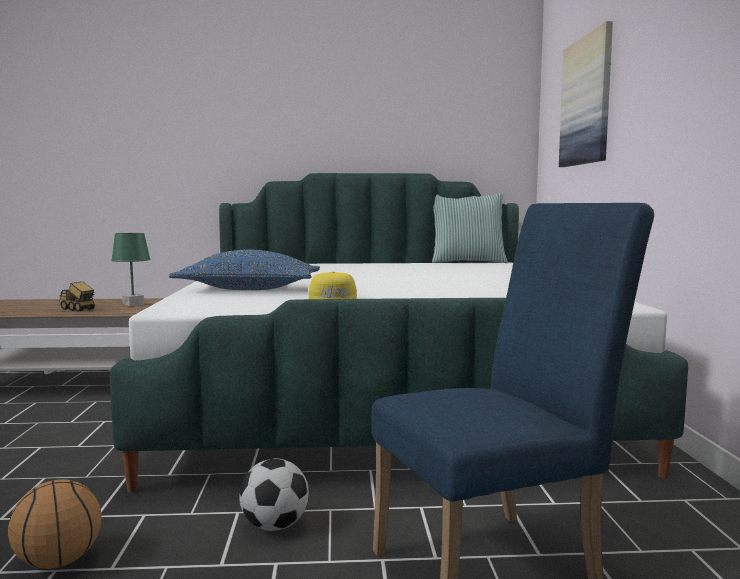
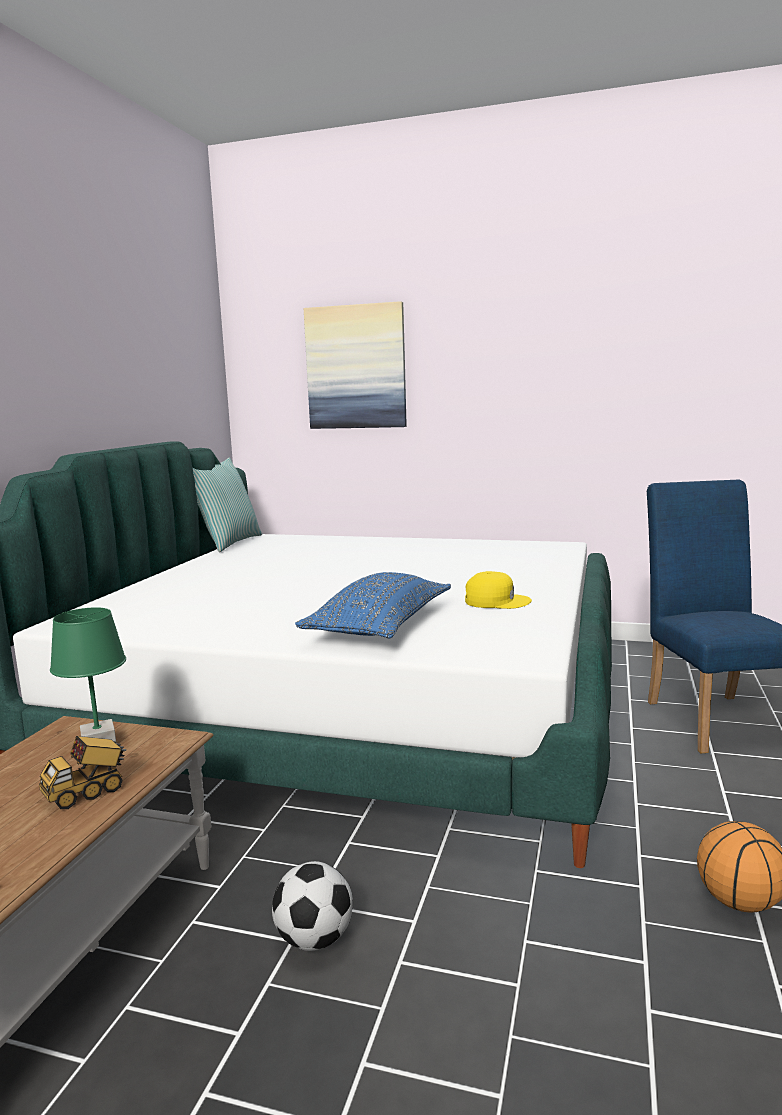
camera: 70 degrees left, 5 degrees up
(275, 526) = (663, 787): football -> football (314, 939)

